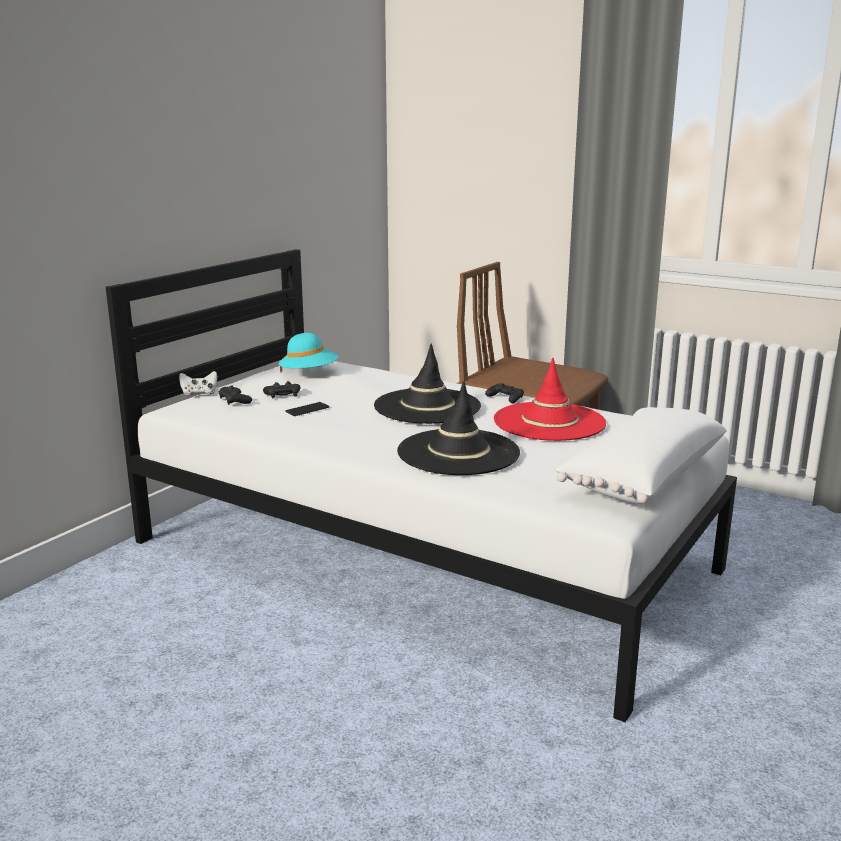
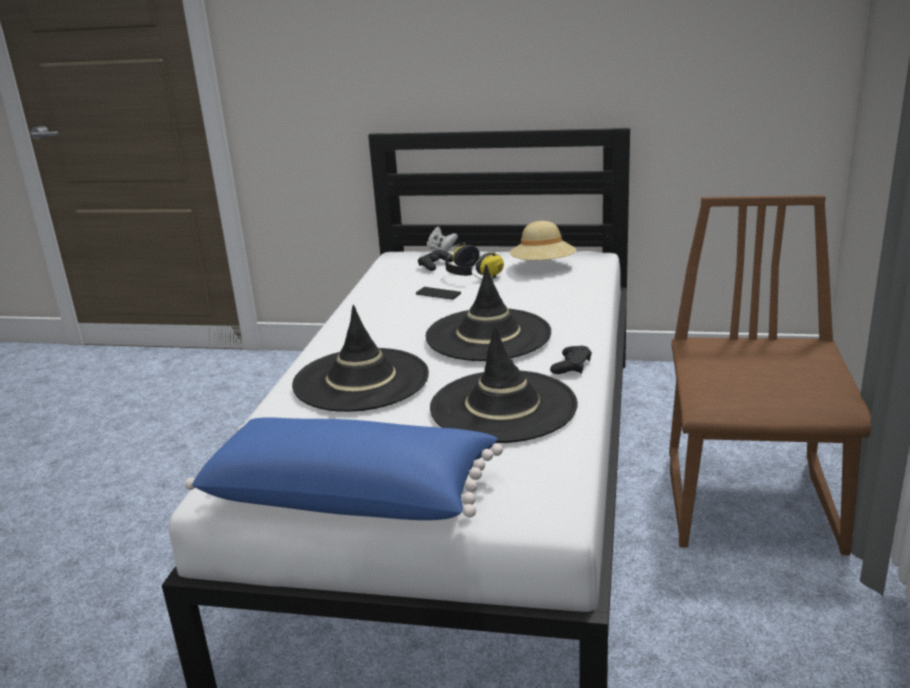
camera: 70 degrees right, 5 degrees up
(282, 395) = (470, 275): black game controller -> headphones
(309, 374) = (543, 267): turquoise hat -> beige hat
(549, 422) = (503, 407): red hat -> black hat
(641, 477) = (351, 495): white pillow -> blue pillow

